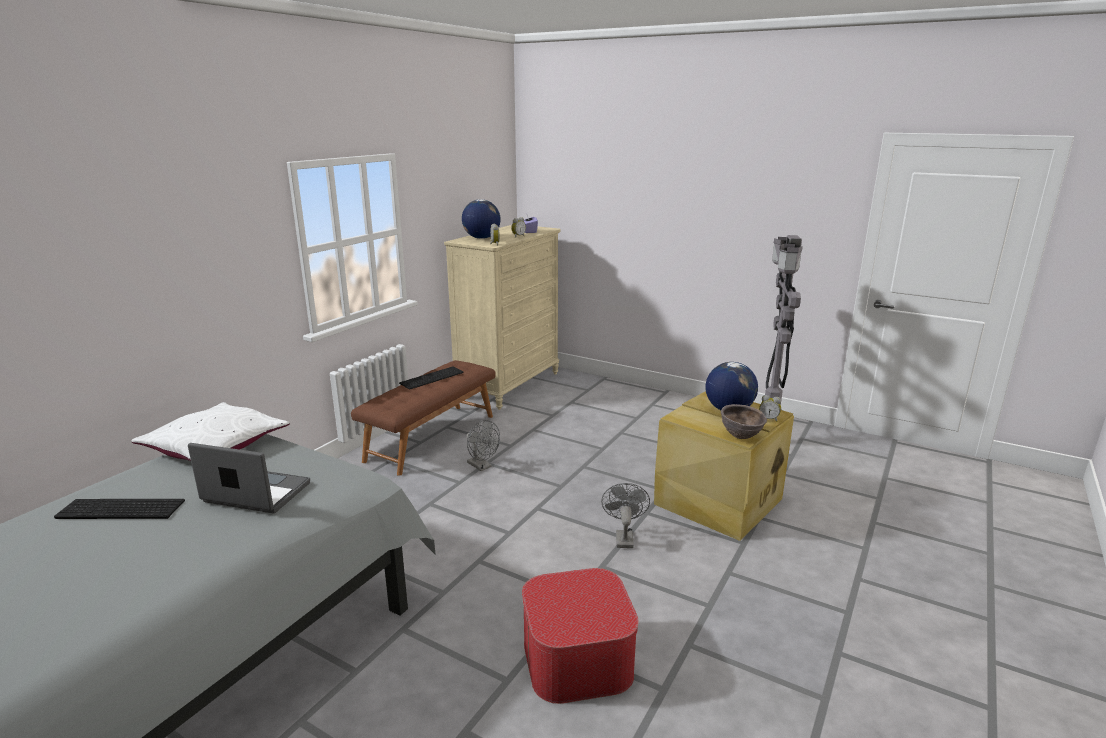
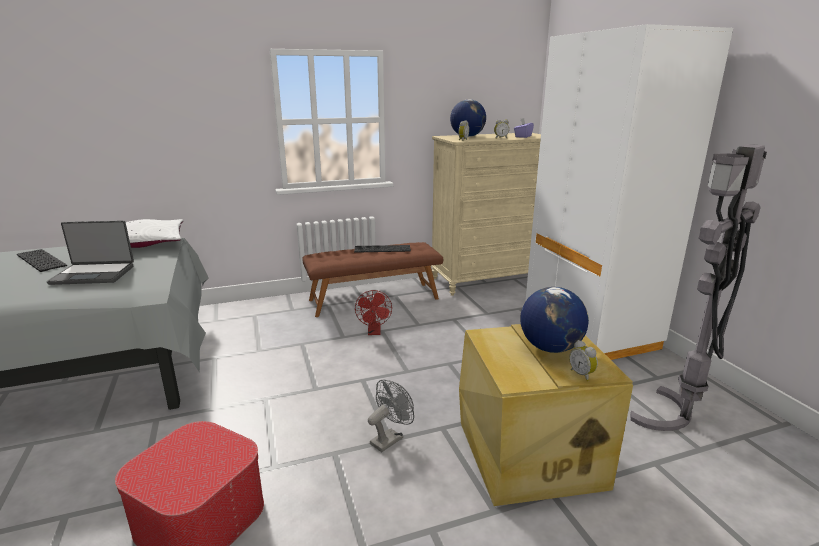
camera: 40 degrees right, 0 degrees up
(255, 494) = (94, 274): laptop -> laptop turned 120 degrees clockwise
(482, 466) = (374, 332): grey fan -> red fan
(642, 402) = (589, 330): none -> white wardrobe
(741, 437) = (513, 379): brown bowl -> none

